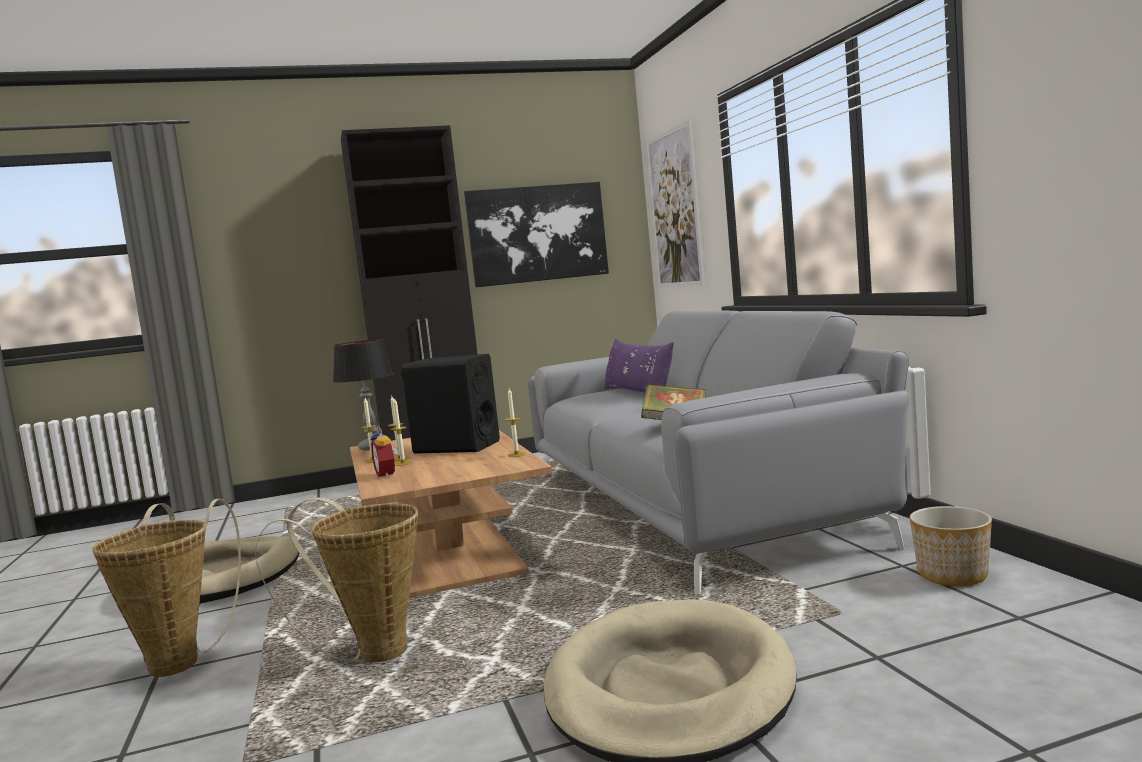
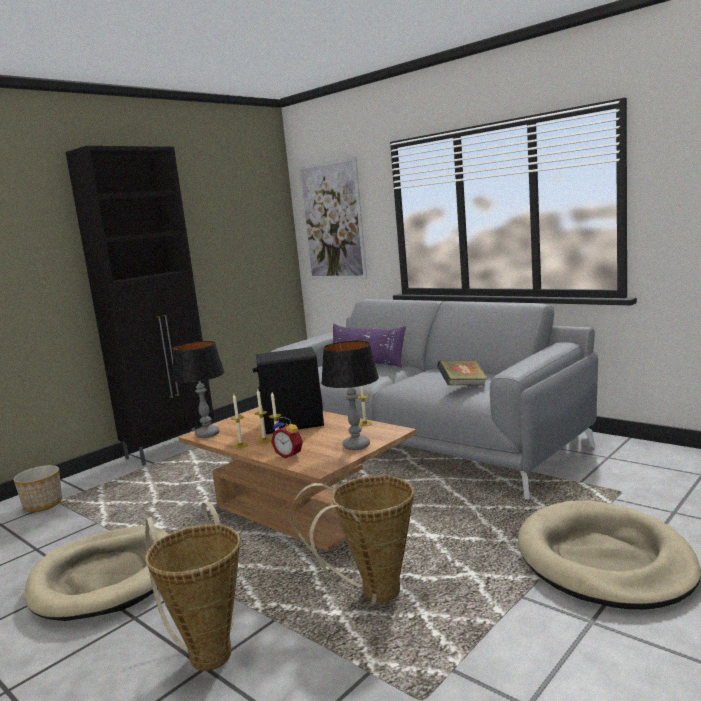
camera: 30 degrees left, 5 degrees up
(459, 474) = (356, 446): none -> table lamp
(537, 233) = (223, 238): picture -> none
(953, 575) = (641, 458): planter -> planter (44, 505)

